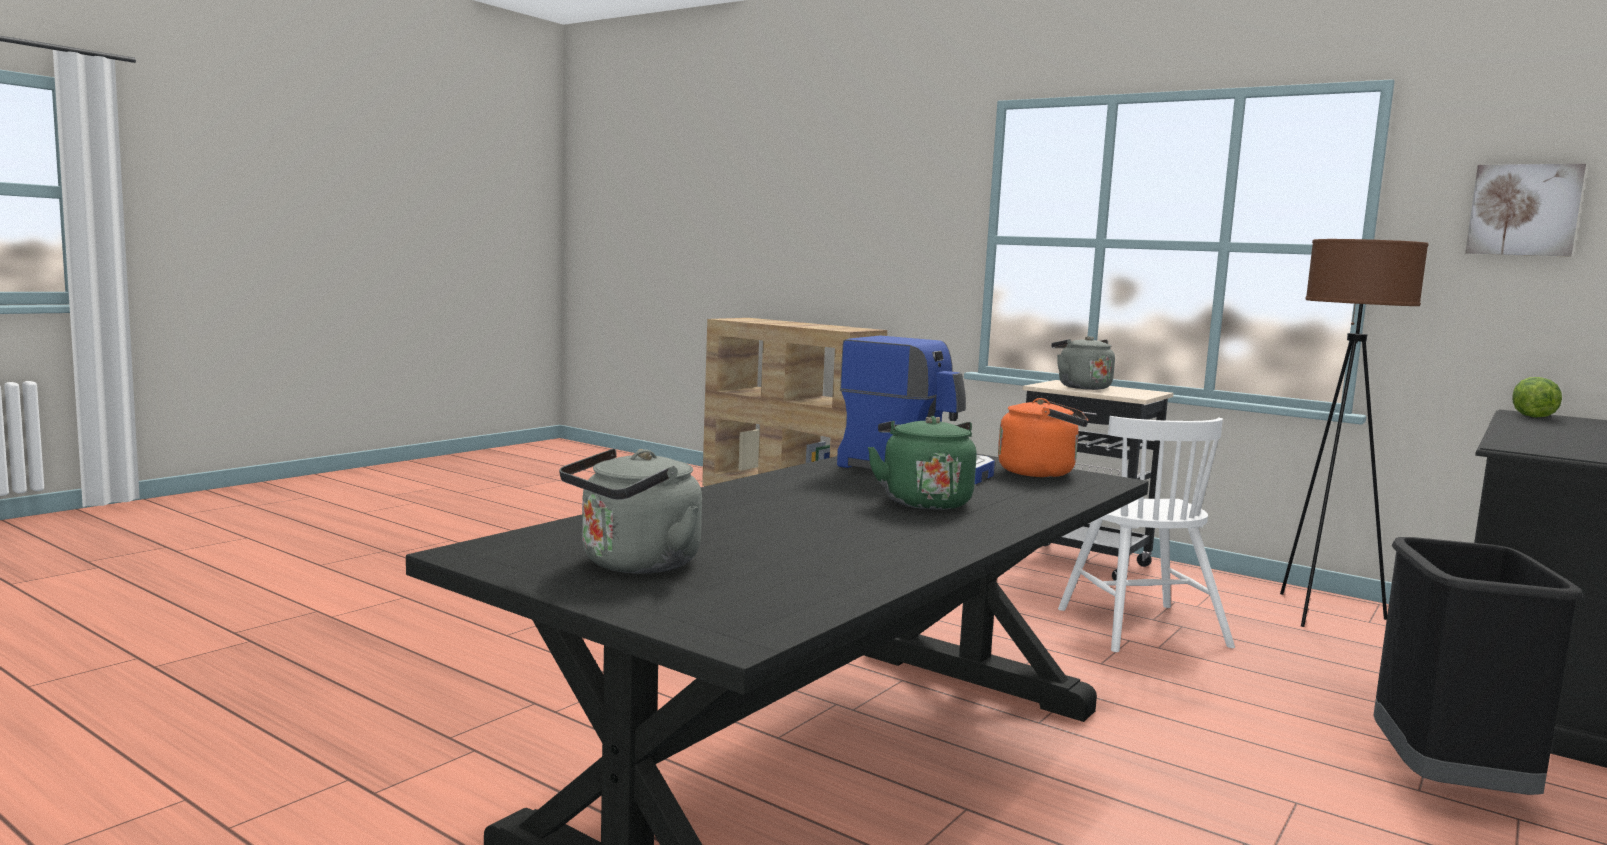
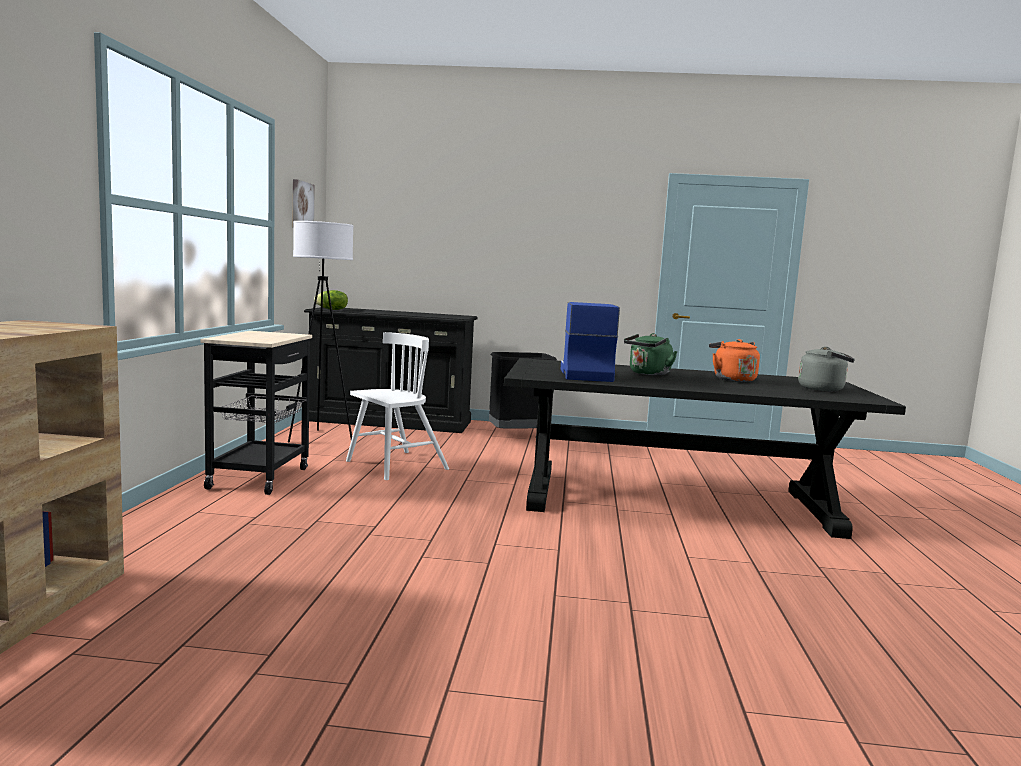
camera: 120 degrees left, 0 degrees up
(1041, 472) = (540, 364): orange kettle -> orange kettle (732, 379)
(1081, 387) = (256, 337): grey kettle -> none
(1321, 613) = (320, 438): brown floor lamp -> white floor lamp

